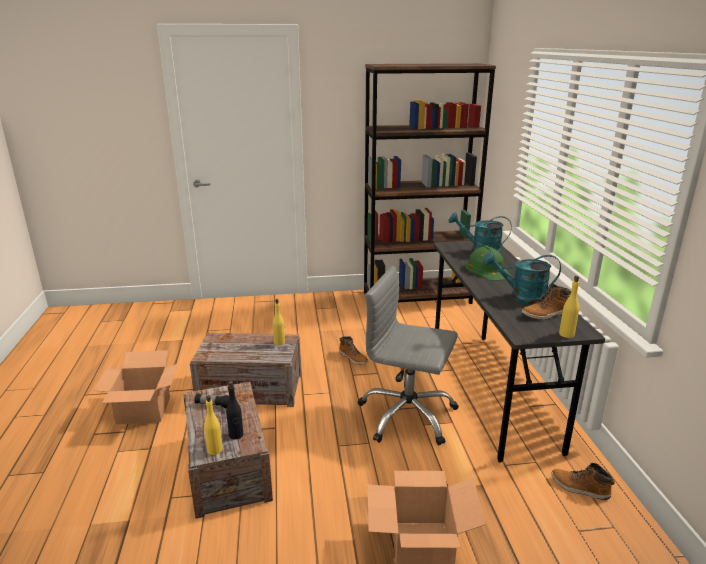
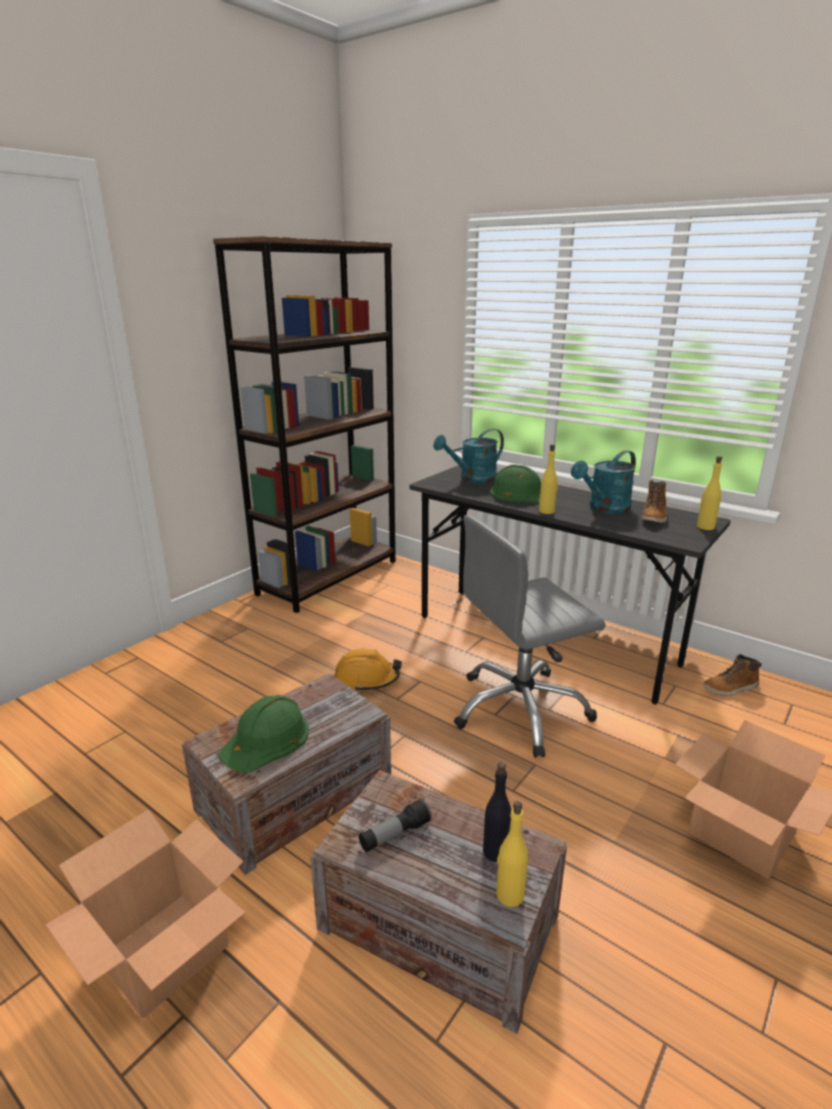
camera: 45 degrees left, 0 degrees up
(232, 347) = (267, 740): none -> green hard hat
(279, 342) = (324, 696): yellow bottle -> yellow bottle (547, 511)
(353, 358) = (367, 678): boot -> orange hard hat

